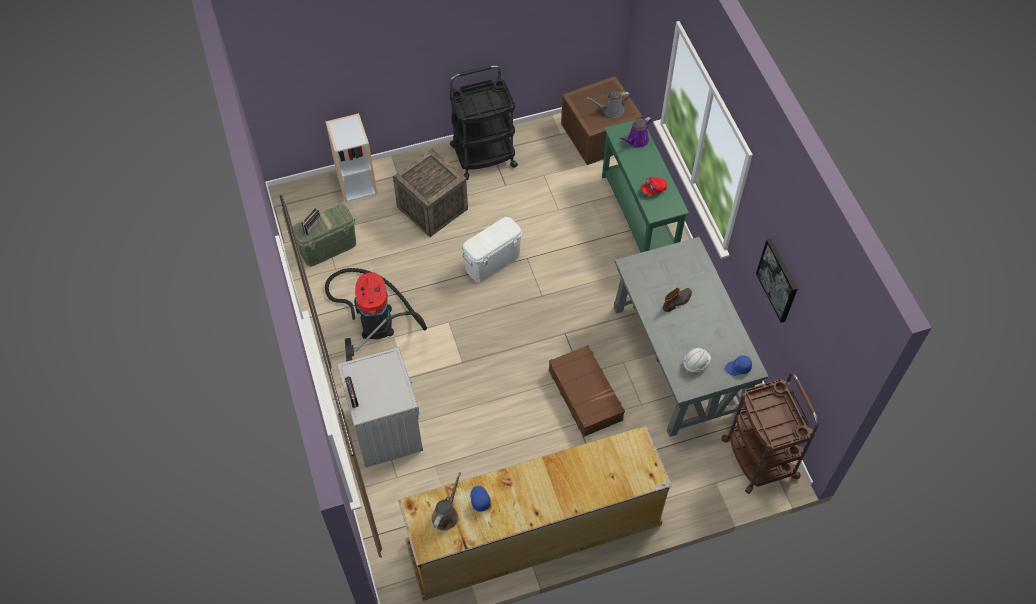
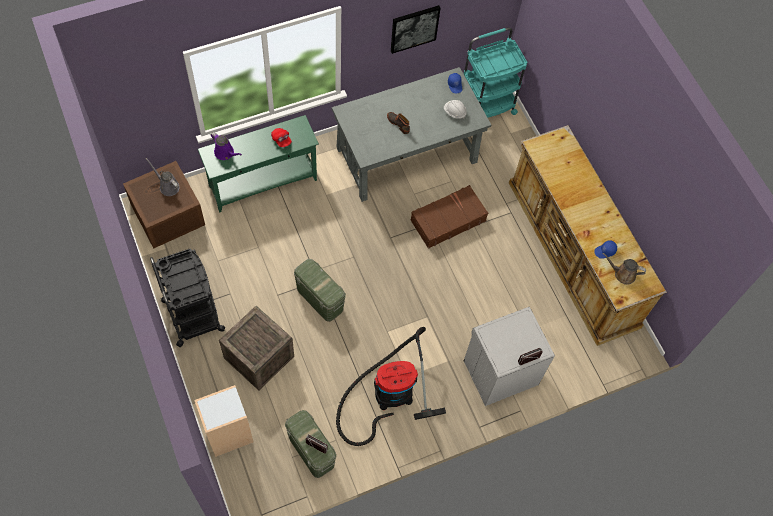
camera: 100 degrees left, 5 degrees up
(492, 262) = (320, 299): white storage box -> green storage box
(611, 110) = (167, 186): grey watering can -> grey watering can turned 150 degrees clockwise
(759, 458) = (486, 105): brown cart -> turquoise cart

